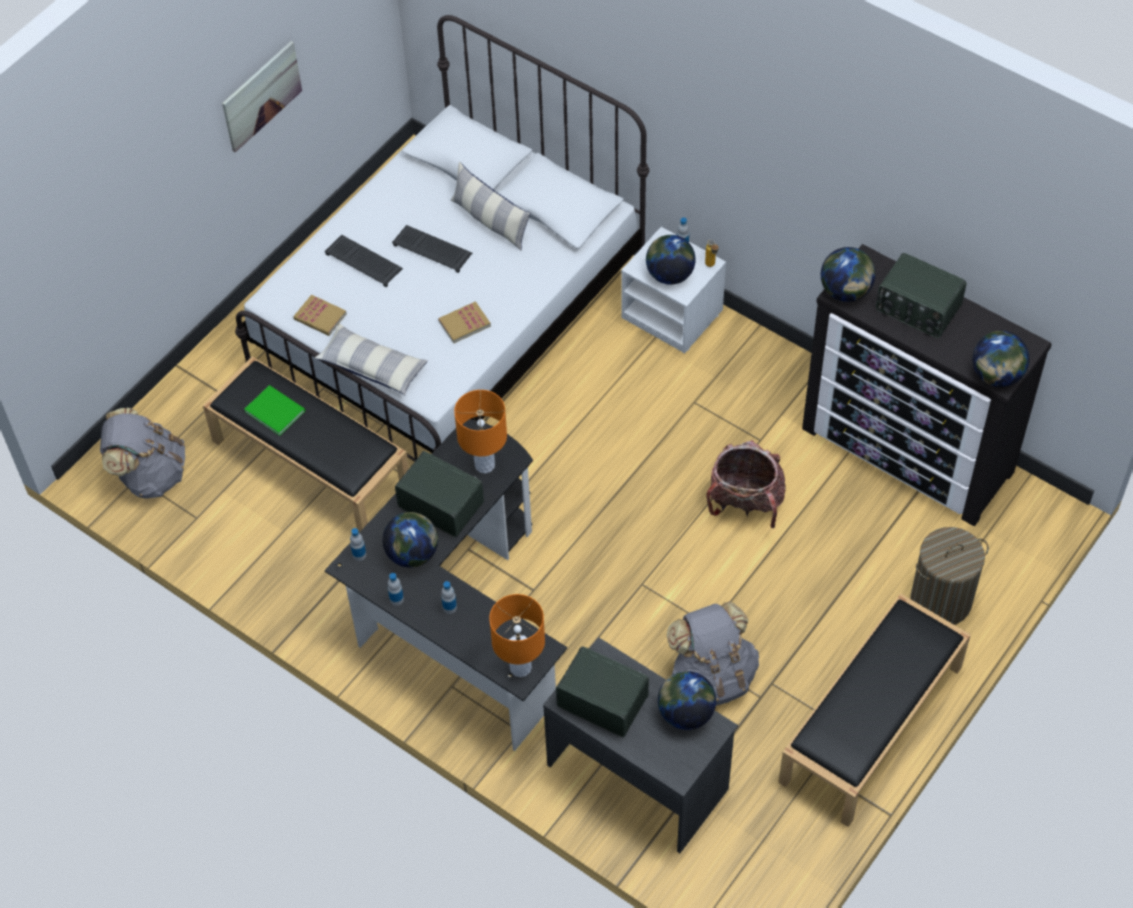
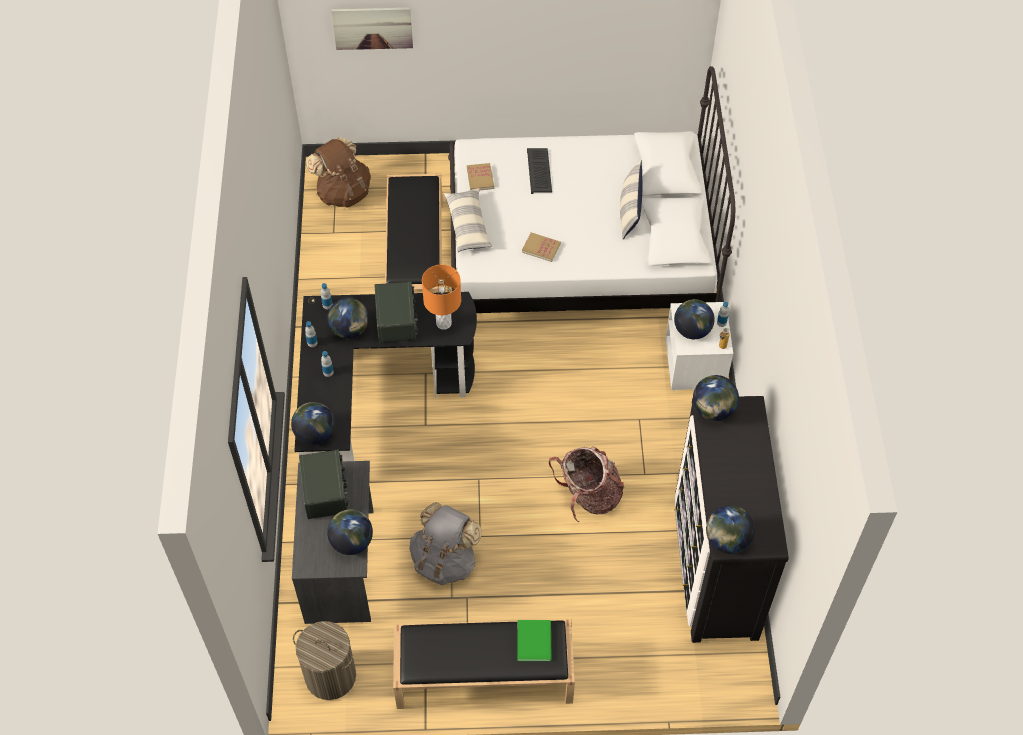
camera: 50 degrees right, 0 degrees up
(150, 474) = (343, 192): grey backpack -> brown backpack
(261, 96) = (557, 26): picture -> picture (372, 28)
(274, 409) = (410, 207): green book -> green book (535, 640)
(433, 249) = (581, 197): keyboard -> none
(520, 667) = (315, 434): orange table lamp -> globe
(917, 309) = (738, 460): radio -> none
(940, 600) = (614, 658): laundry basket -> laundry basket (330, 676)

